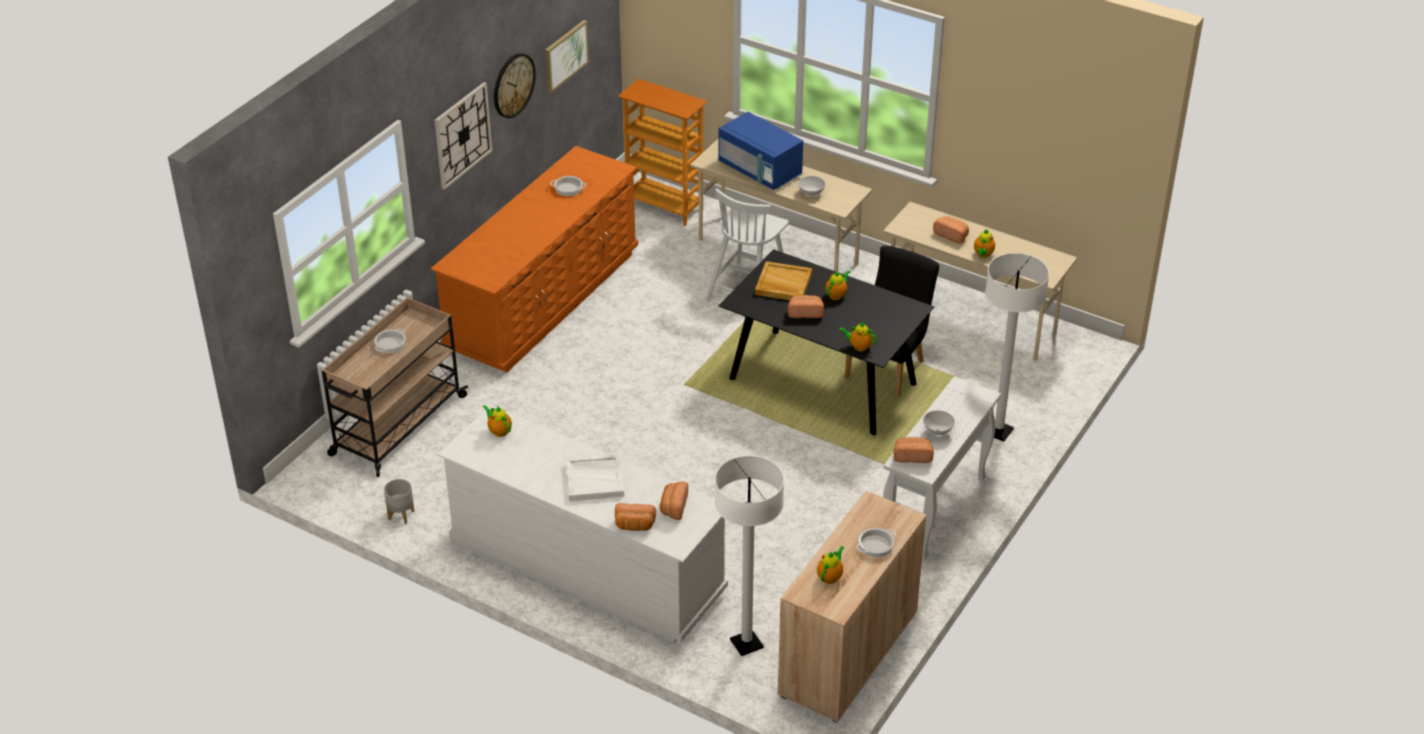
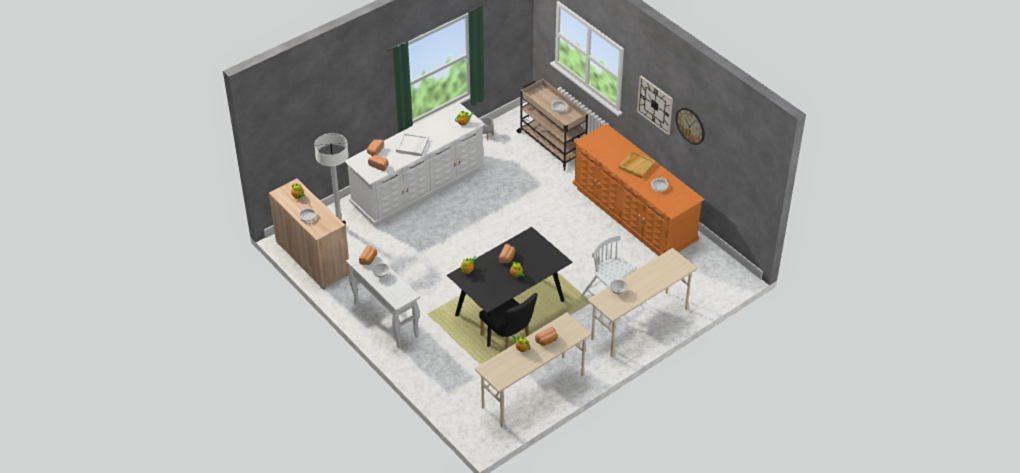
camera: 110 degrees right, 5 degrees up
(565, 55) = (728, 160): picture -> none
(665, 206) = (708, 286): bookcase -> none
(760, 171) = (652, 276): blue microwave -> none
(783, 284) = (537, 256): beige tray -> beige tray (637, 165)
(998, 431) = (431, 368): white floor lamp -> none

